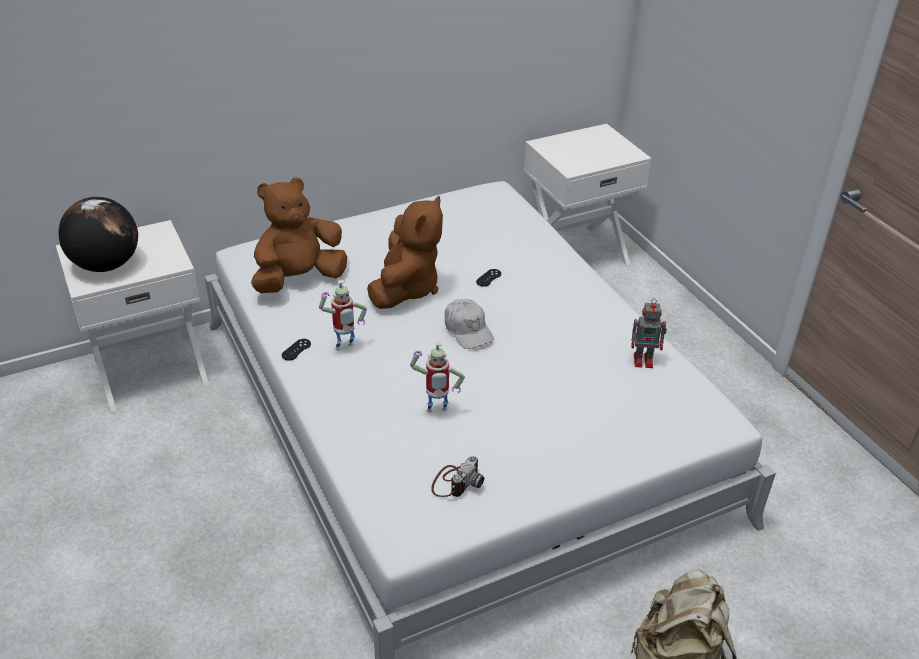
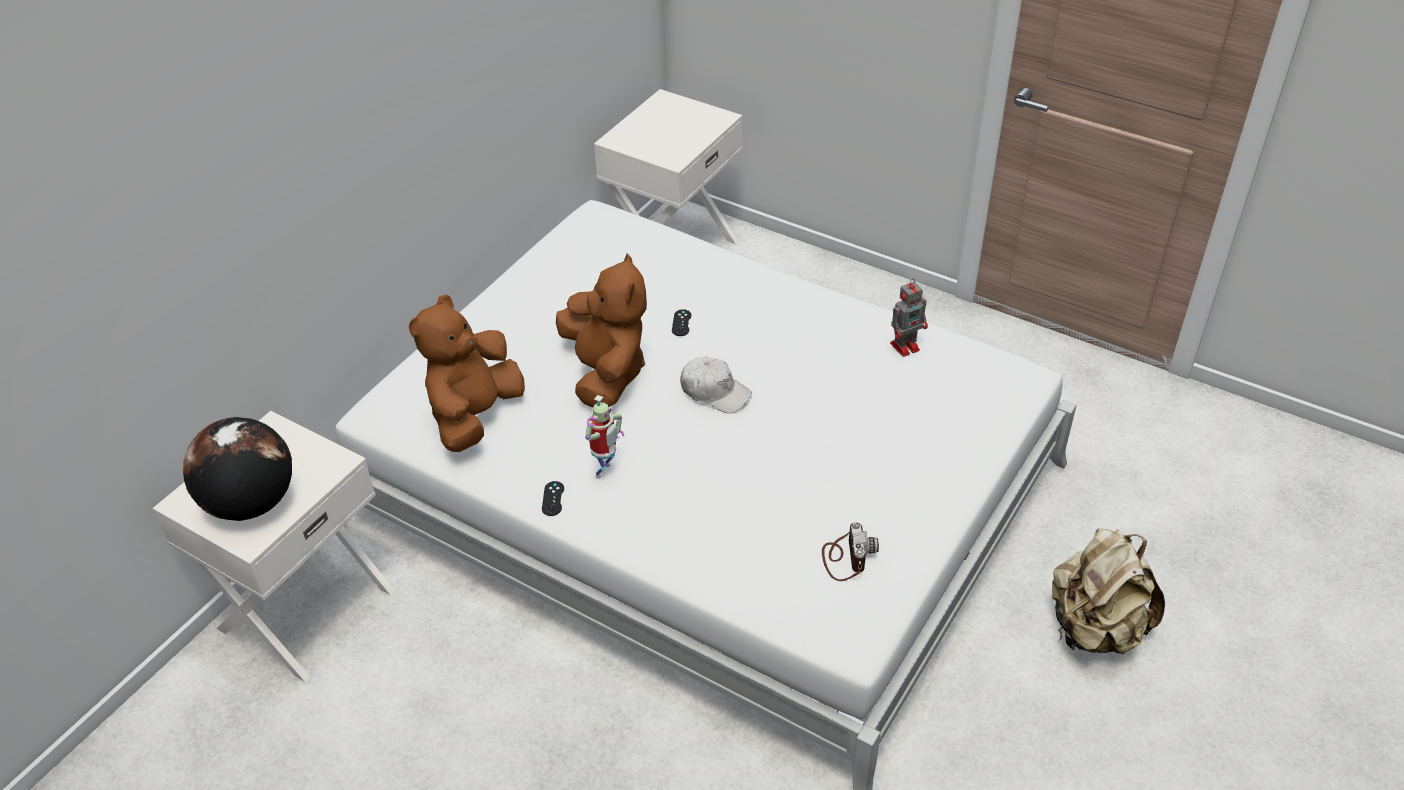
camera: 30 degrees left, 5 degrees up
(436, 412) = (764, 495): toy robot -> none

